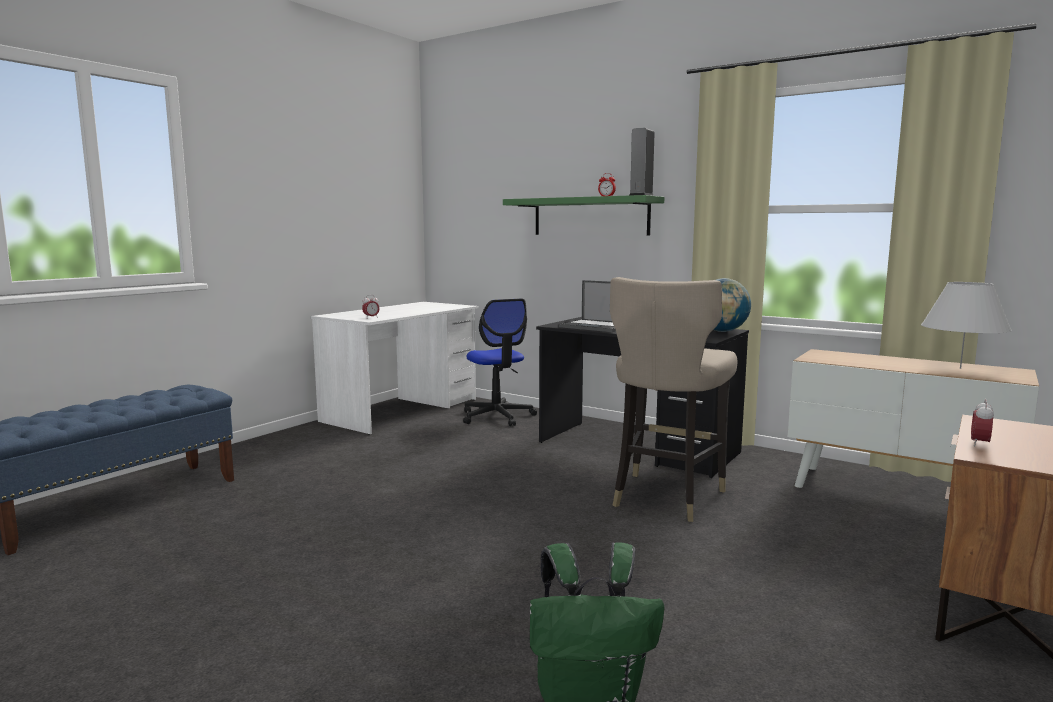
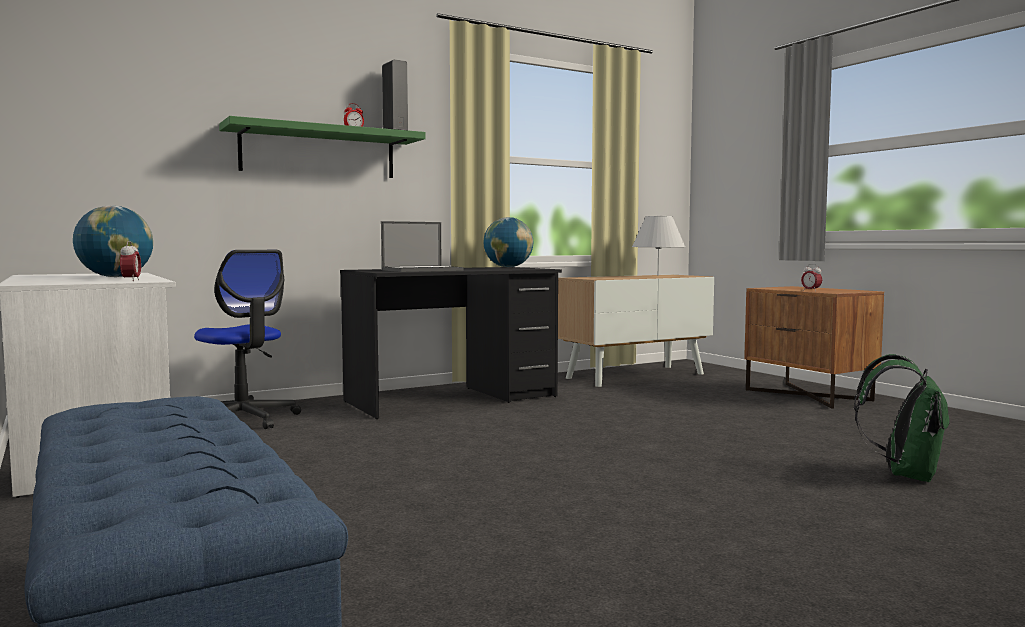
camera: 65 degrees left, 5 degrees down
(408, 311) = (115, 277): none -> globe
(497, 416) = (243, 420): office chair -> office chair turned 45 degrees clockwise
(665, 496) = (579, 411): beige stool -> none

